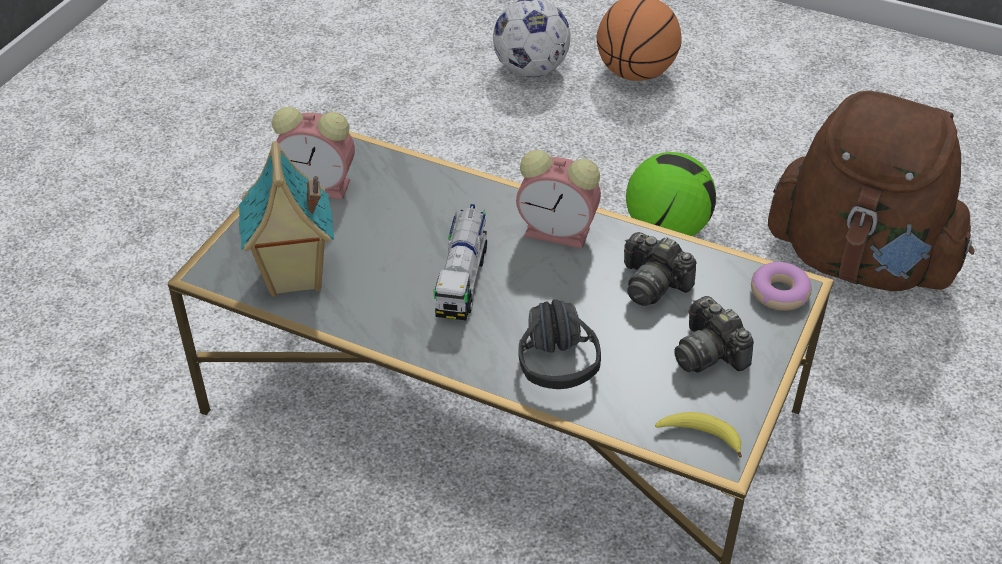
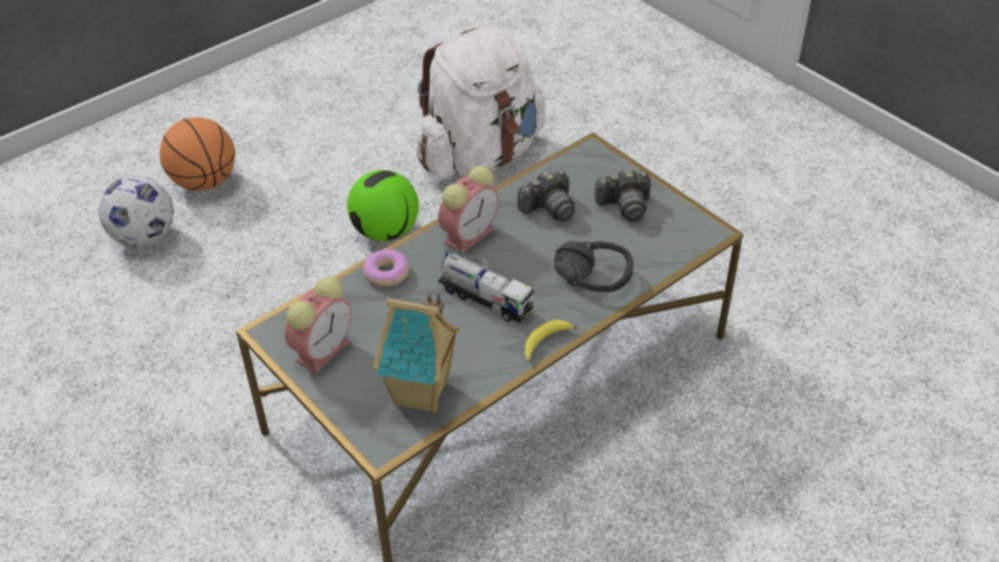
camera: 65 degrees left, 0 degrees up
(700, 436) = (691, 235): banana -> banana (545, 342)
(779, 293) = (591, 157): donut -> donut (386, 273)
(859, 261) = (480, 156): brown backpack -> white backpack

